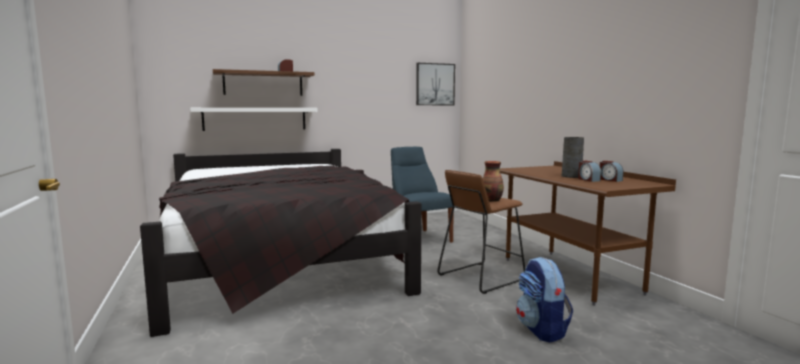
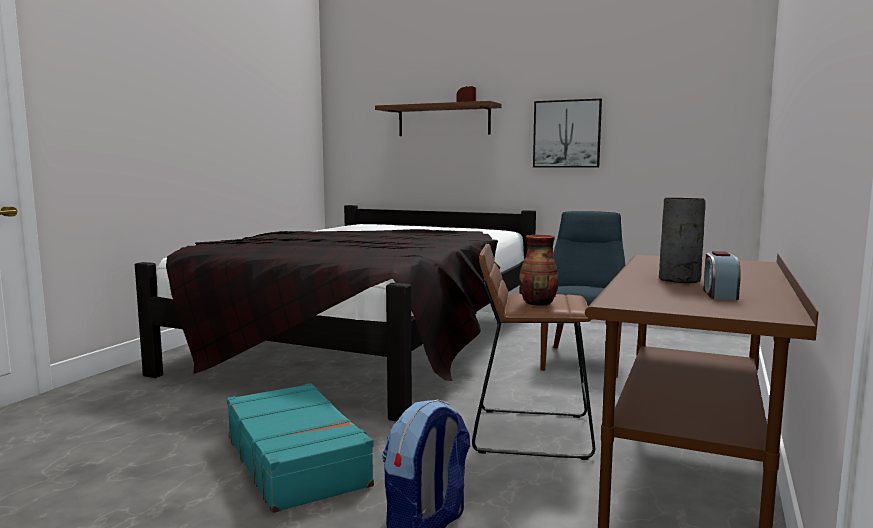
camera: 45 degrees right, 0 degrees up
(255, 119) = (432, 166): white shelf -> none
(418, 333) = (297, 460): none -> turquoise suitcase
(435, 84) = (712, 107): picture -> picture (567, 134)
(588, 180) = (674, 288): alarm clock -> none

